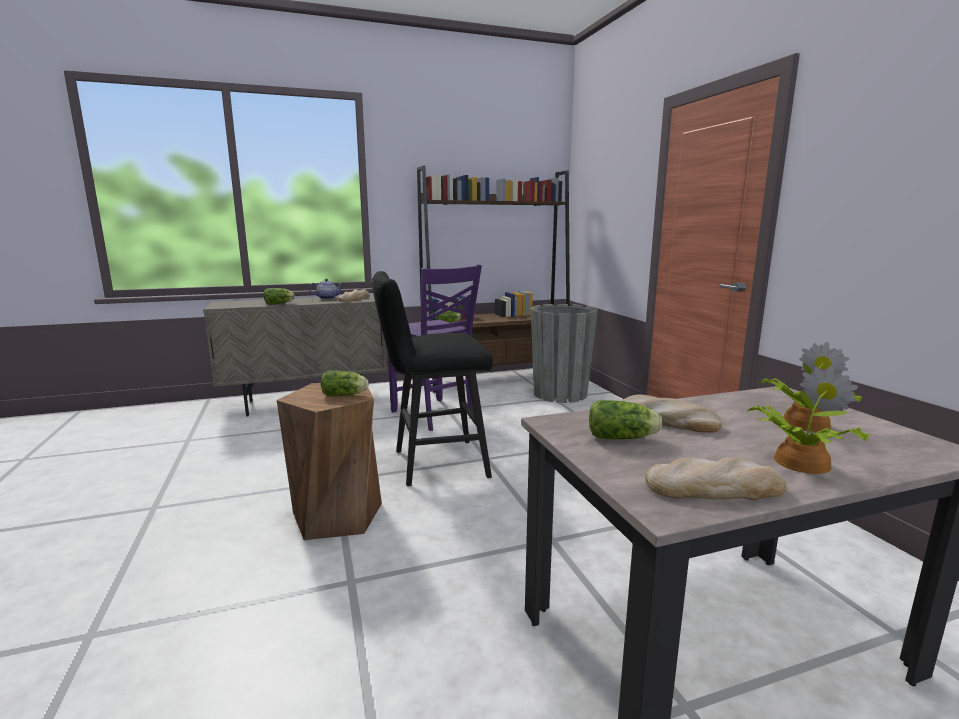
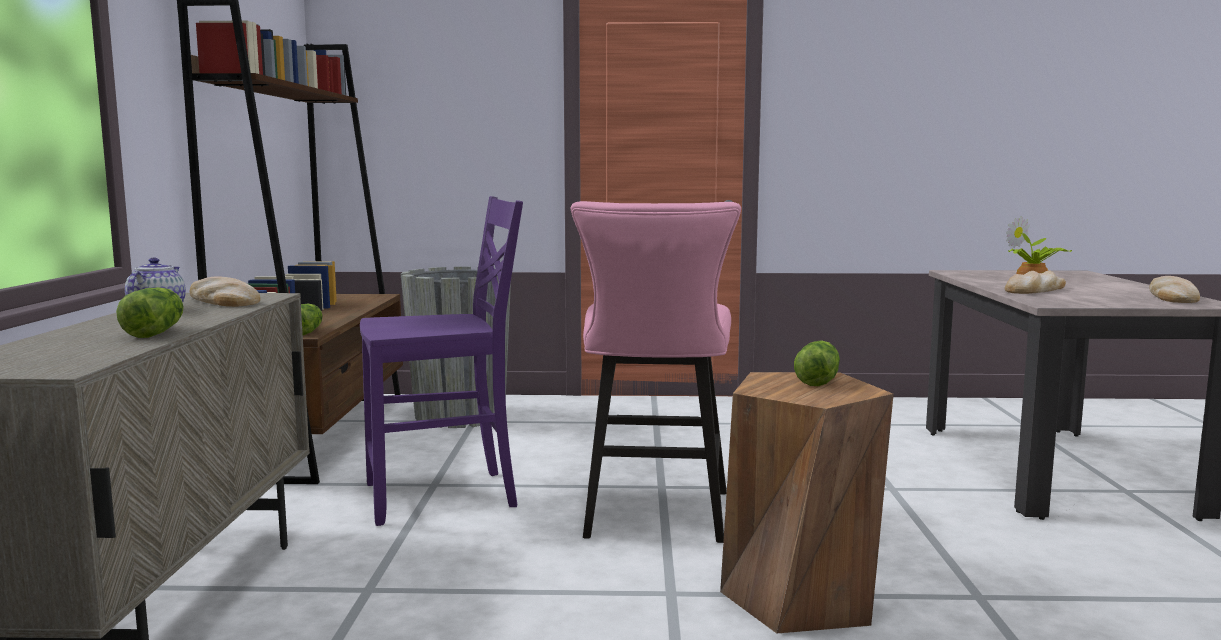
camera: 70 degrees left, 5 degrees down
(433, 463) = (654, 519): black stool -> pink stool
(623, 438) = (1083, 298): lettuce -> none
(798, 462) = (1114, 285): potted plant -> none

